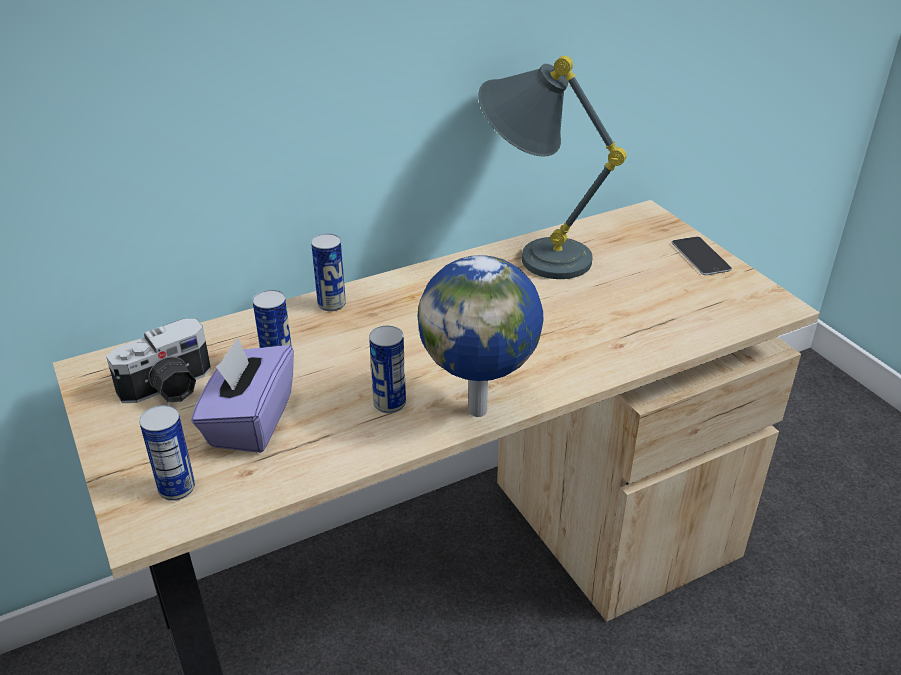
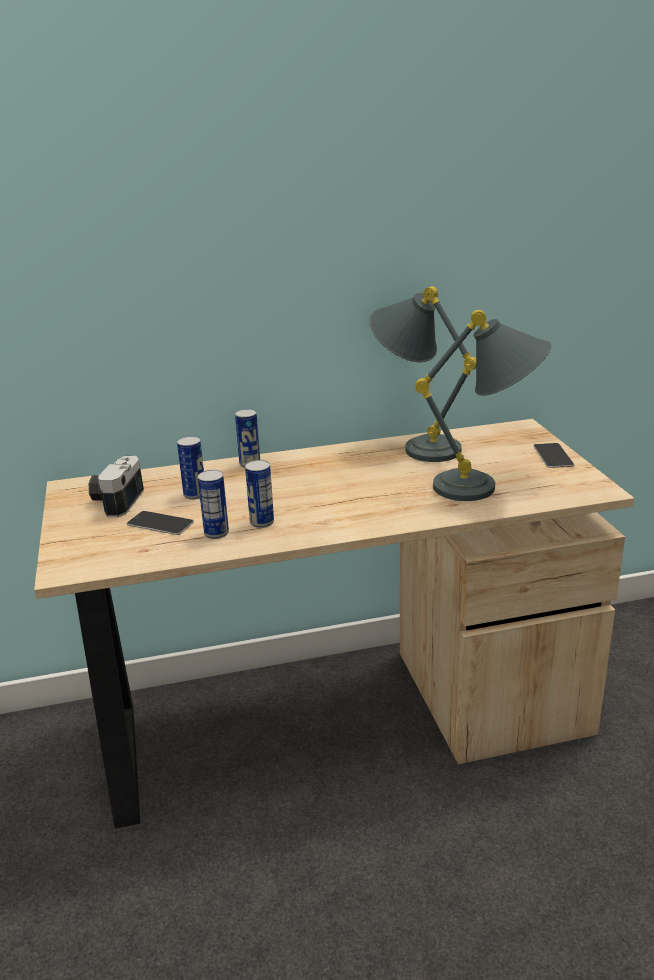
camera: 15 degrees right, 10 degrees down
(169, 388) = (115, 501): camera -> camera turned 120 degrees clockwise
(176, 488) = (95, 553): can -> can (216, 533)
(250, 421) = (160, 523): purple tissue box -> phone
(480, 409) = (325, 531): globe -> none
(648, 315) = (487, 488): none -> grey table lamp

